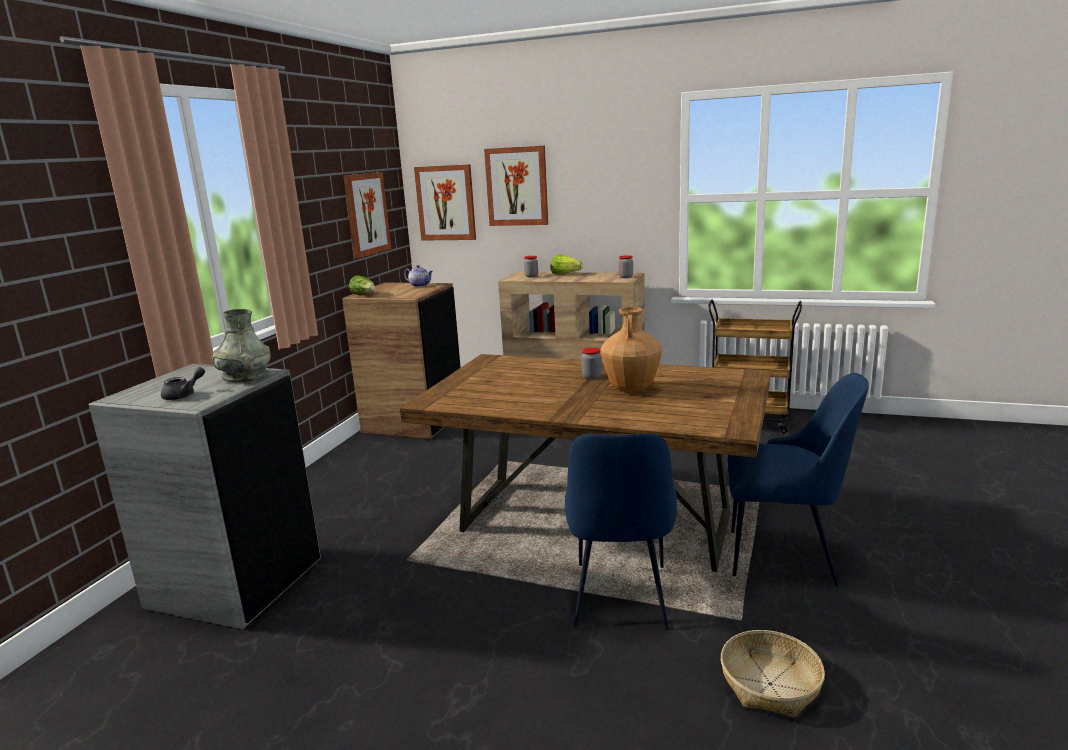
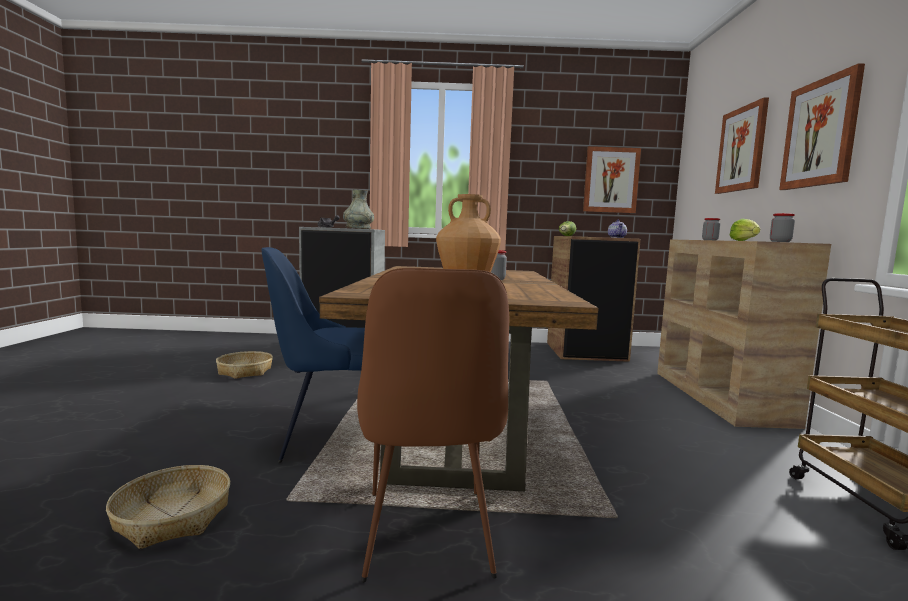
camera: 70 degrees right, 10 degrees down
(304, 688) = (245, 371): none -> basket
(446, 203) = (696, 175): picture -> picture (820, 133)
(782, 557) = (428, 532): blue chair -> brown chair

